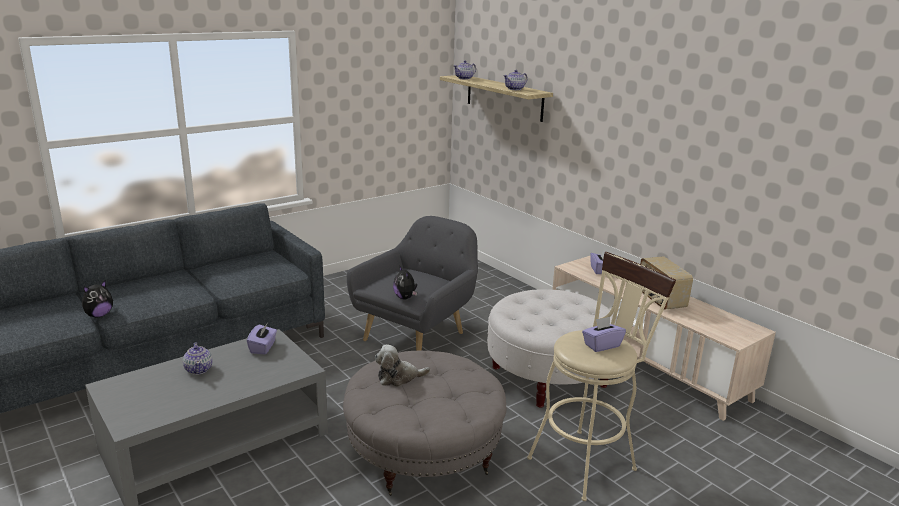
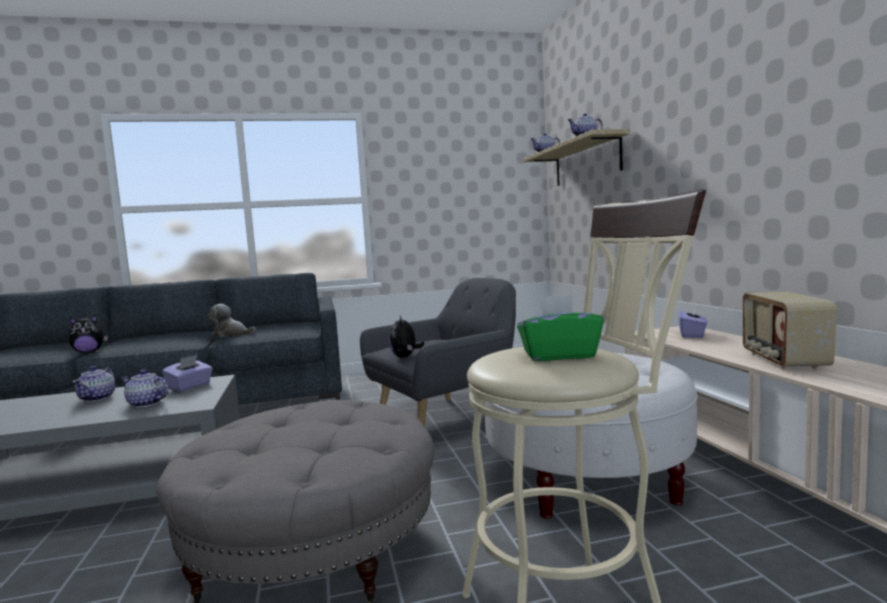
camera: 25 degrees right, 15 degrees down
(259, 371) = (146, 403): none -> teapot
(398, 377) = (281, 421): plush toy -> plush toy (230, 334)
(601, 345) = (559, 355): purple tissue box -> green tissue box

